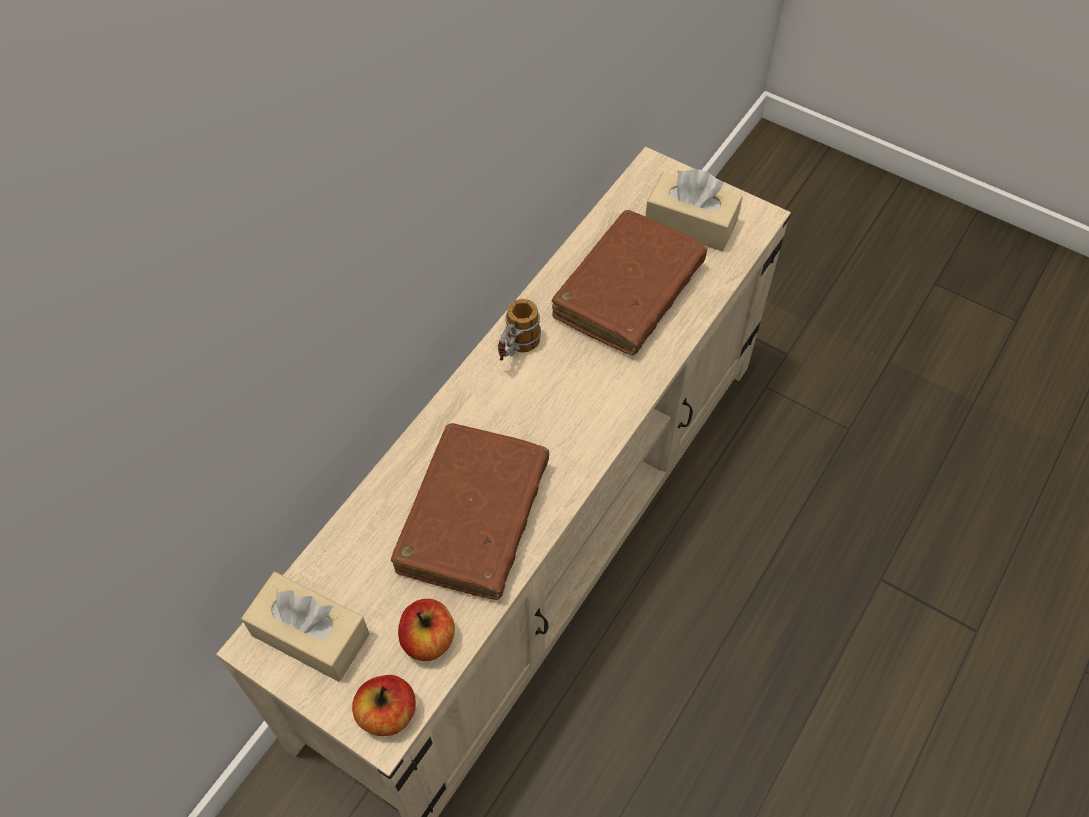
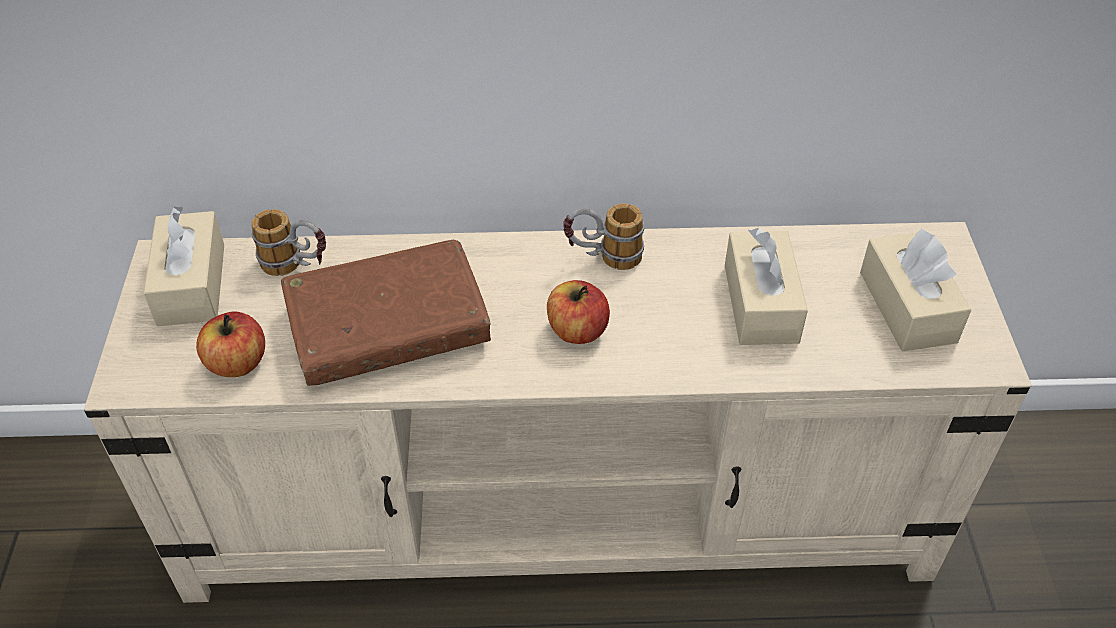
camera: 55 degrees right, 10 degrees down
(357, 548) = (297, 267): none -> mug
(387, 714) = (144, 375): apple -> apple (577, 330)
(628, 292) = (760, 303): brown book -> beige tissue box

